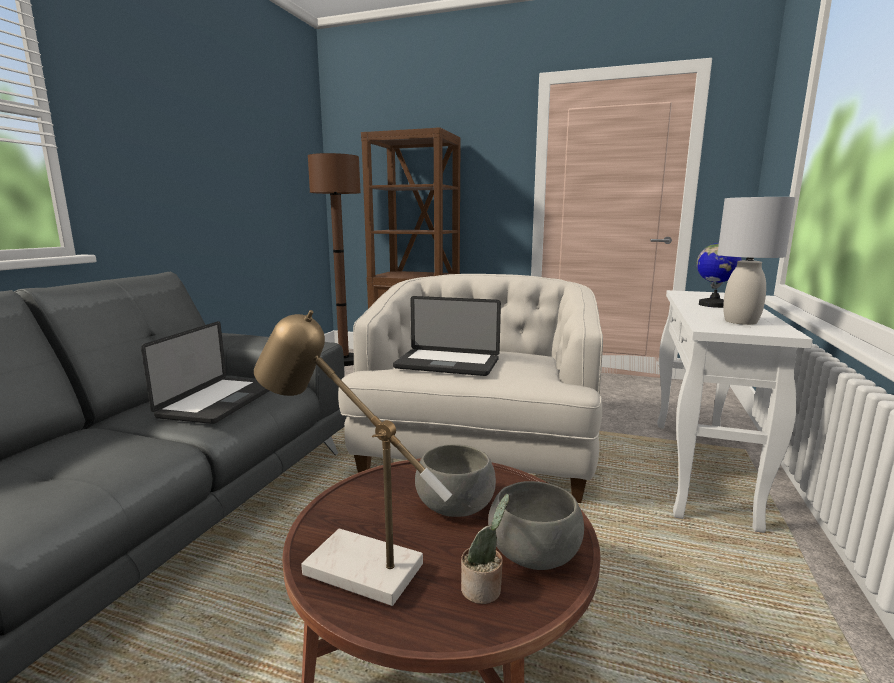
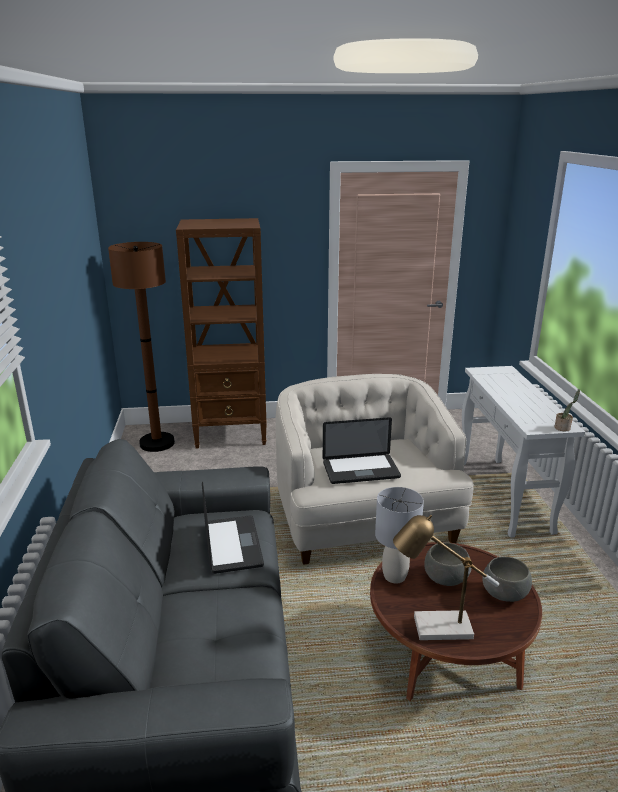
camera: 25 degrees left, 10 degrees up
(484, 590) = (500, 618): potted plant -> potted plant (563, 428)
(713, 305) = (510, 391): globe -> none
(741, 321) = (541, 415): grey table lamp -> grey table lamp (395, 576)

